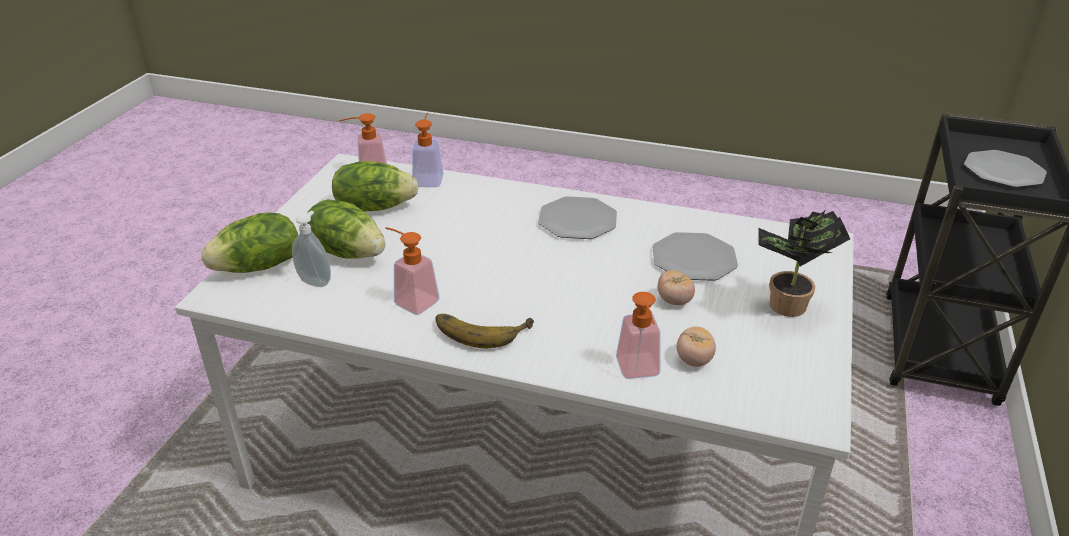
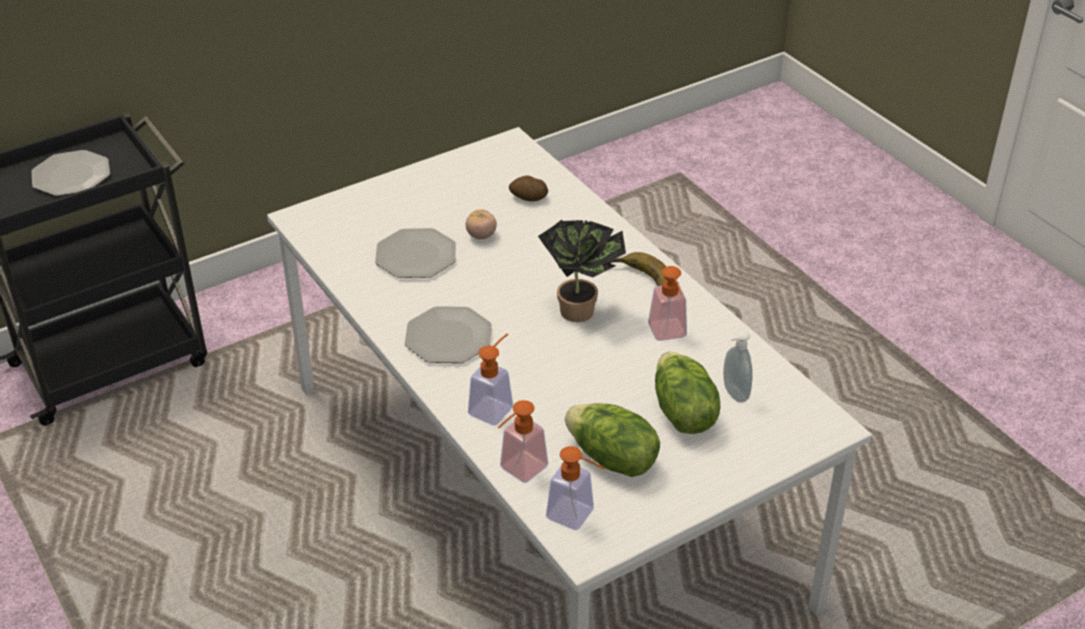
camera: 140 degrees left, 5 degrees up
(259, 267) = (774, 438): lettuce -> none
(639, 372) = (571, 208): soap dispenser -> soap dispenser (495, 406)
(694, 360) = (528, 198): tomato -> potato
(786, 309) = (419, 194): potted plant -> potted plant (582, 310)

